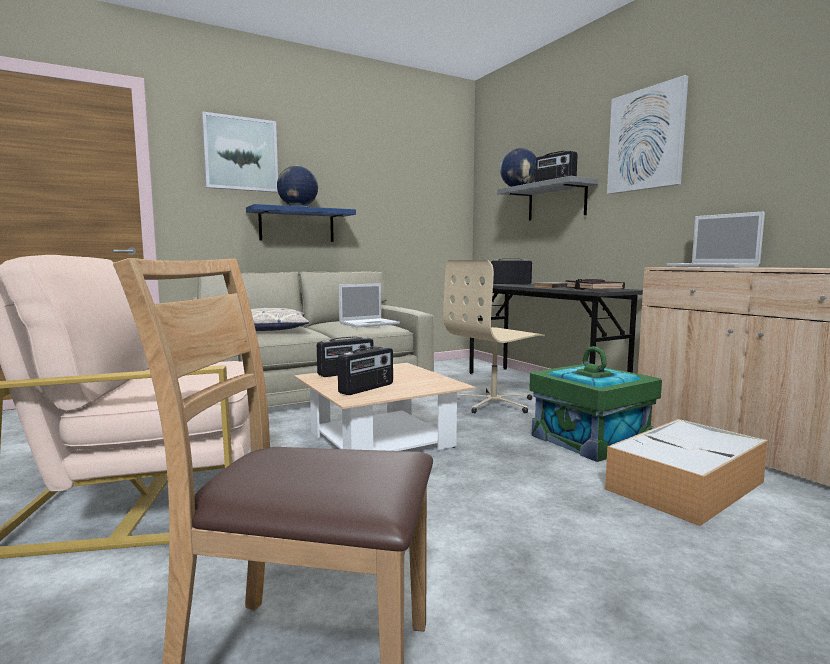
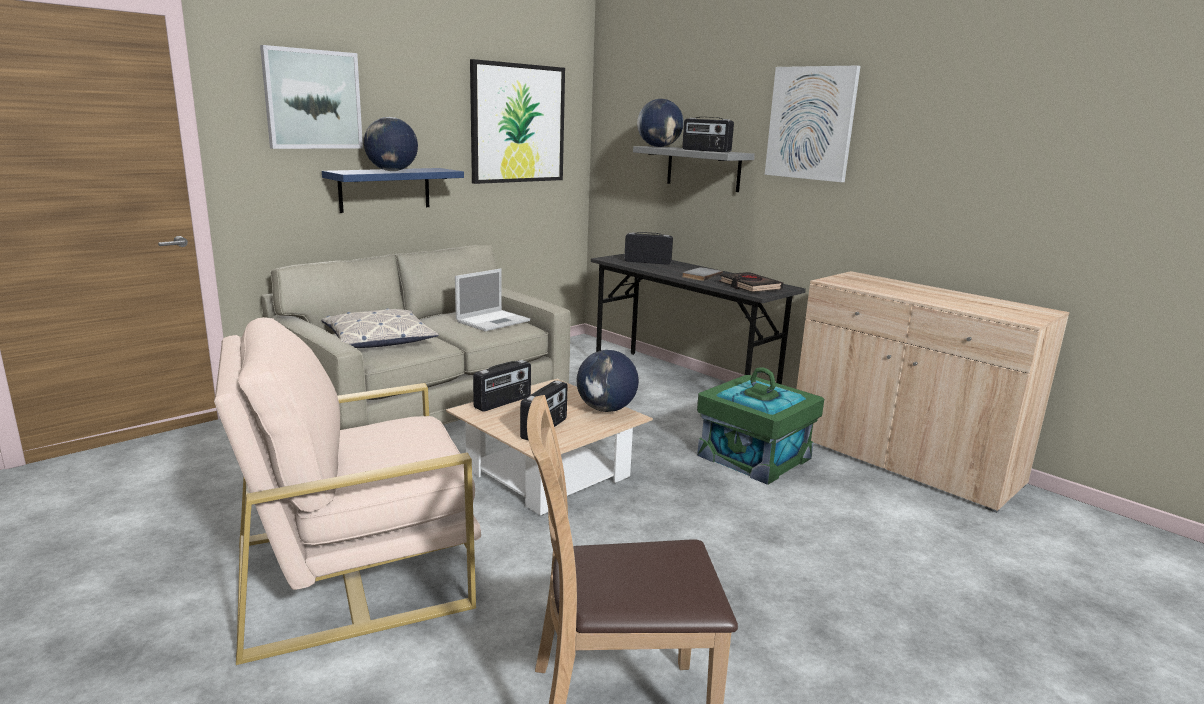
camera: 15 degrees left, 10 degrees up
(409, 182) = (517, 123): none -> picture
(435, 380) = (606, 409): none -> globe
(494, 403) = (643, 411): beige office chair -> none
(685, 486) = (847, 506): storage box -> none
(714, 266) = (874, 282): laptop -> none

